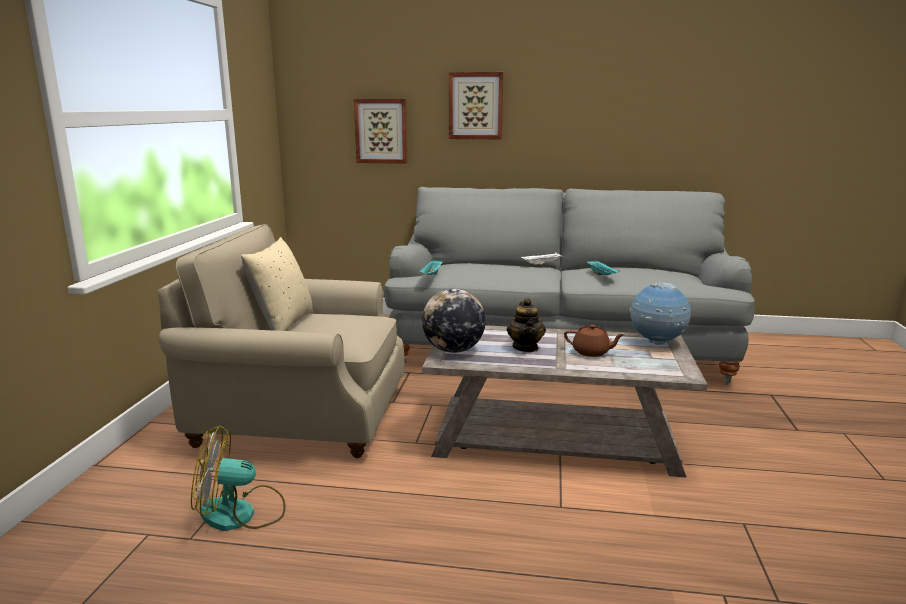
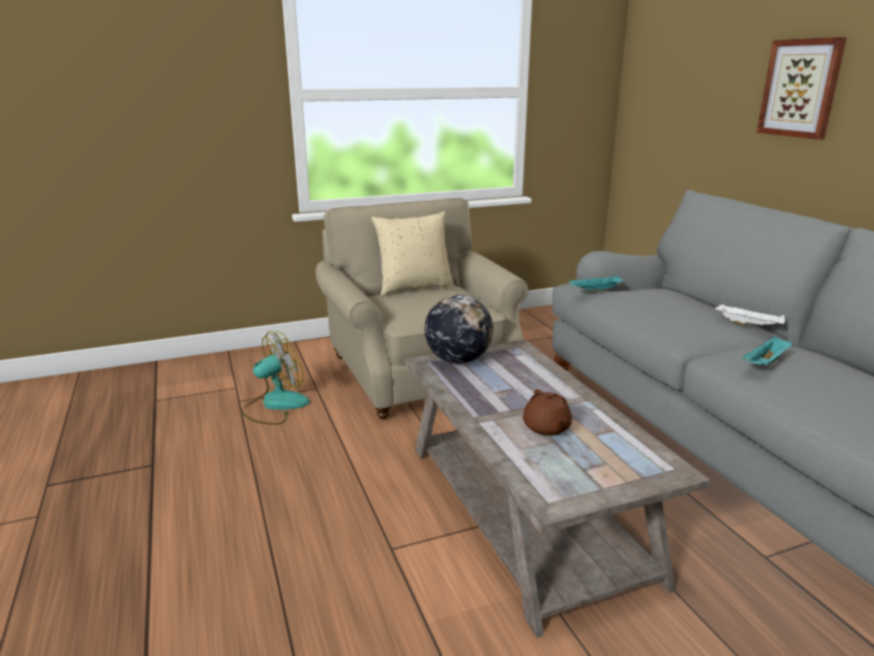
camera: 60 degrees right, 5 degrees up
(241, 514) = (275, 405): fan -> fan turned 90 degrees clockwise
(381, 131) = (696, 116): picture -> none
(525, 347) = (511, 390): teapot -> none
(657, 343) = (645, 465): globe -> none

